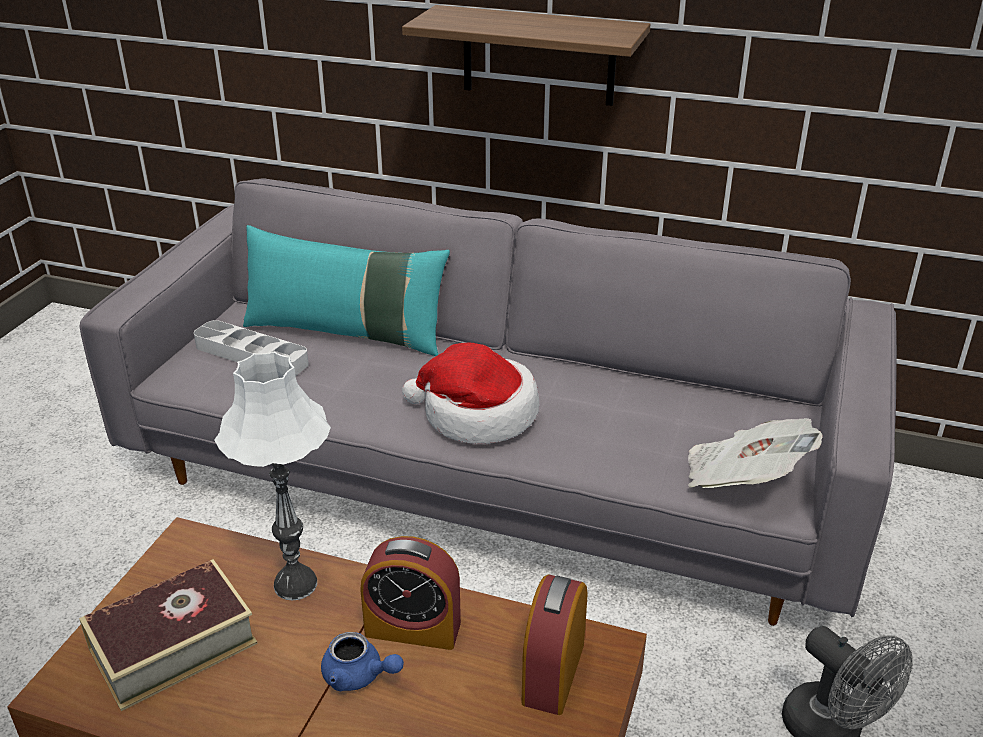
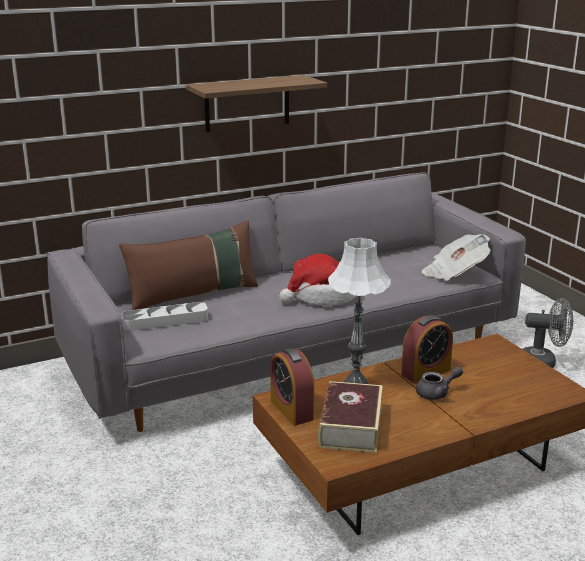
camera: 45 degrees left, 10 degrees down
(346, 333) = (193, 295): turquoise pillow -> brown pillow
(359, 676) = (437, 393): blue teapot -> grey teapot
(553, 673) = (493, 357): alarm clock -> alarm clock (291, 410)

